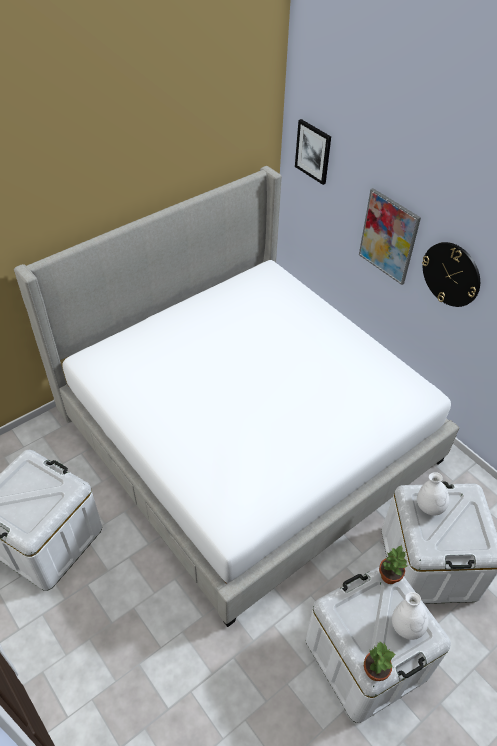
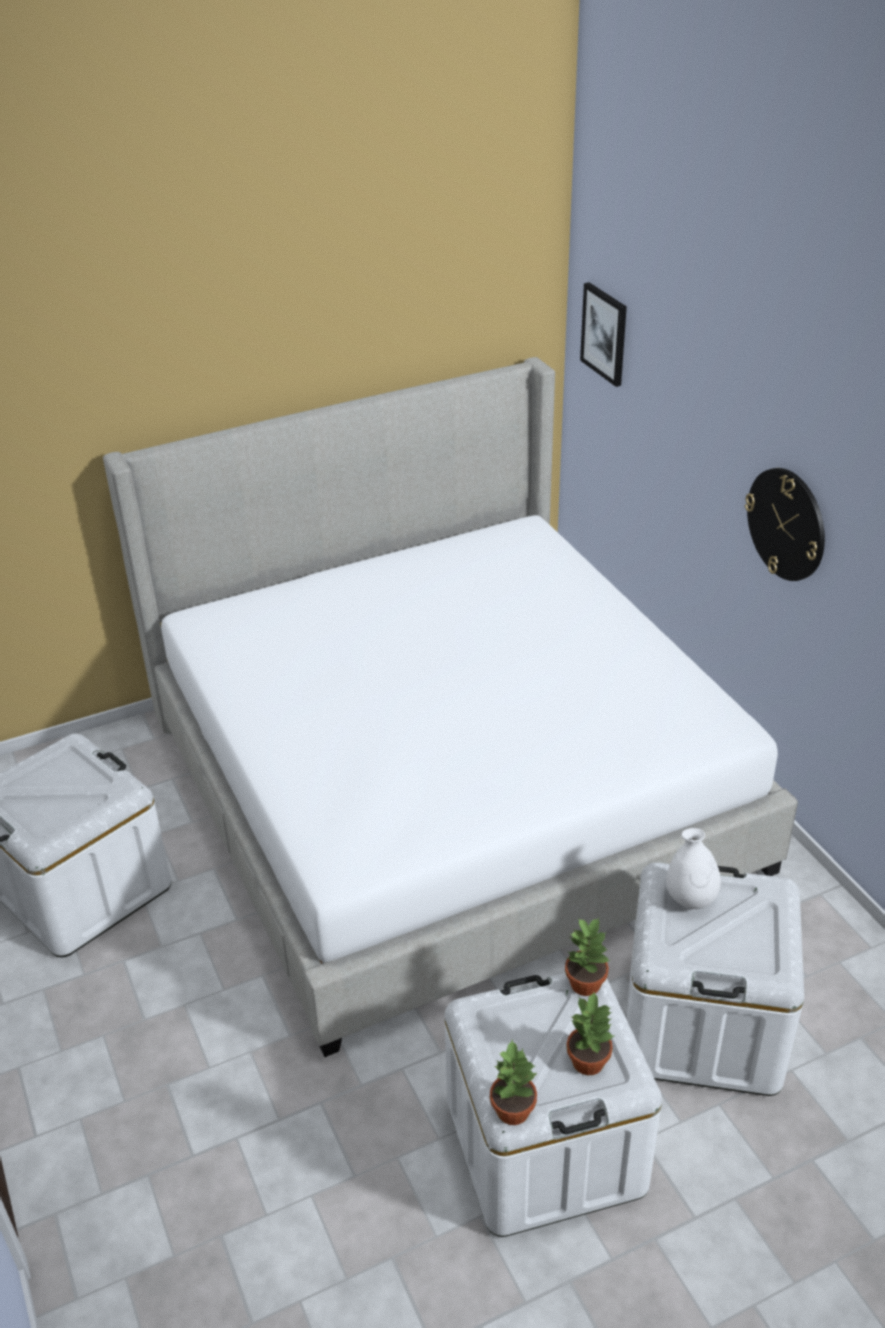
camera: 15 degrees right, 10 degrees down
(388, 236) = (703, 467): picture -> none
(406, 627) = (589, 1061): white vase -> potted plant

